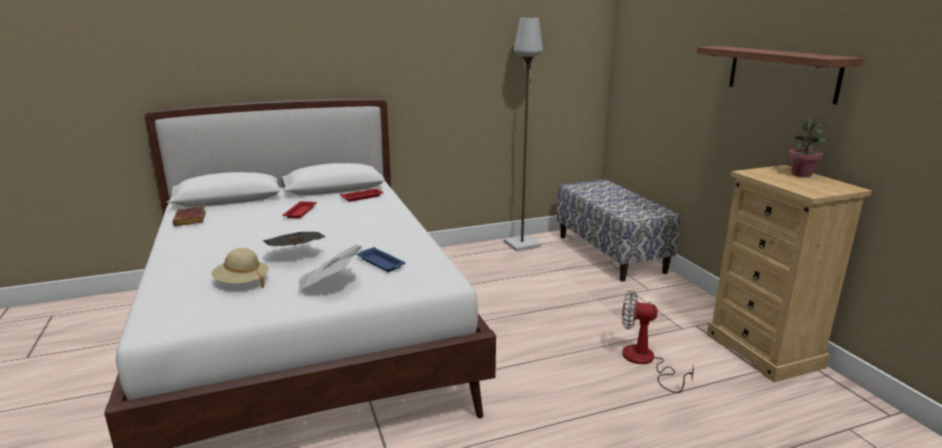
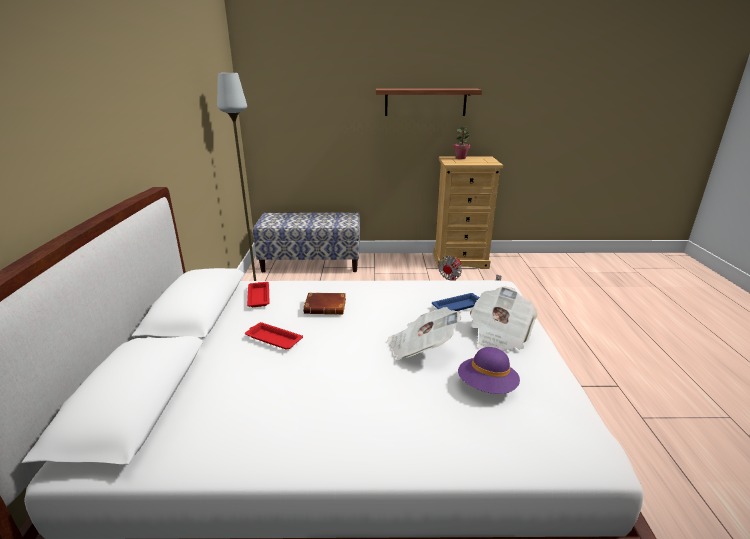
camera: 70 degrees left, 5 degrees up
(191, 220) = (215, 442): brown book -> brown book (326, 307)
(242, 283) = (487, 387): beige hat -> purple hat

